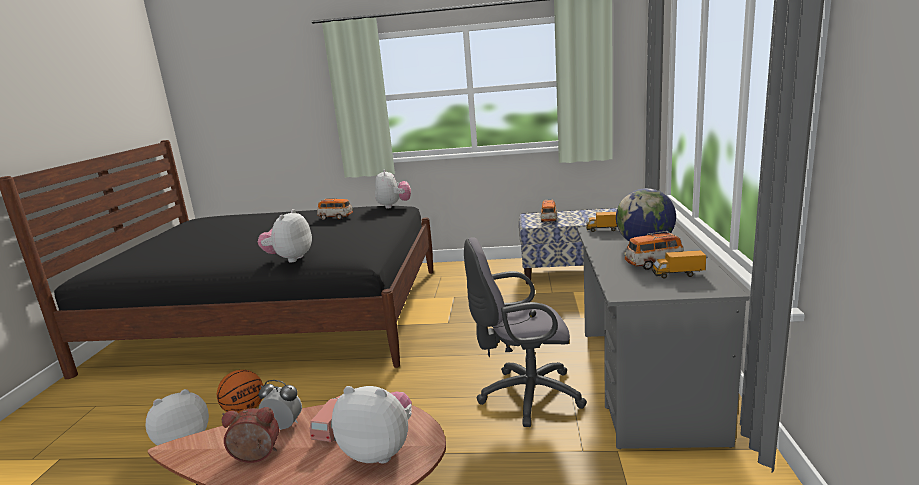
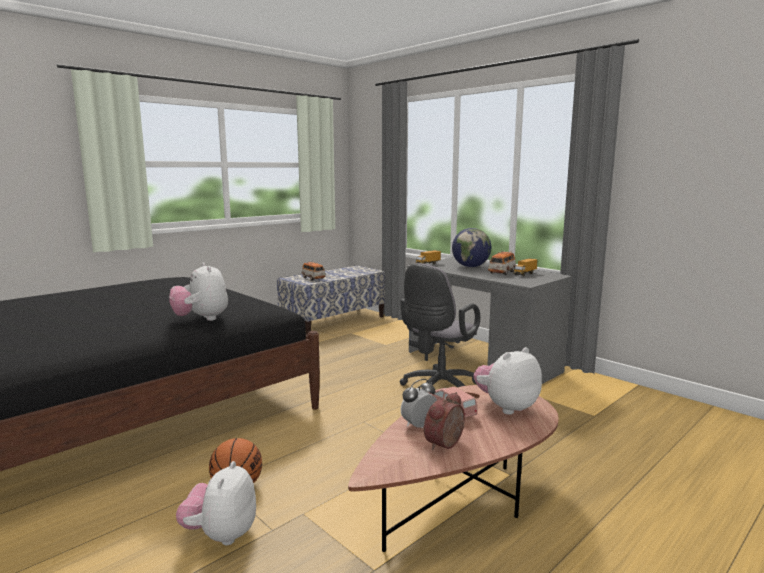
camera: 50 degrees left, 5 degrees down
(336, 217) = (143, 289): toy car -> none
(393, 206) = (179, 276): plush toy -> none

